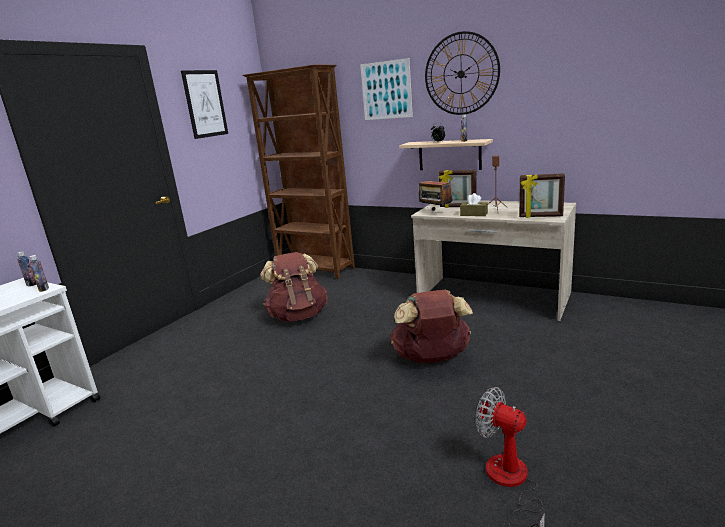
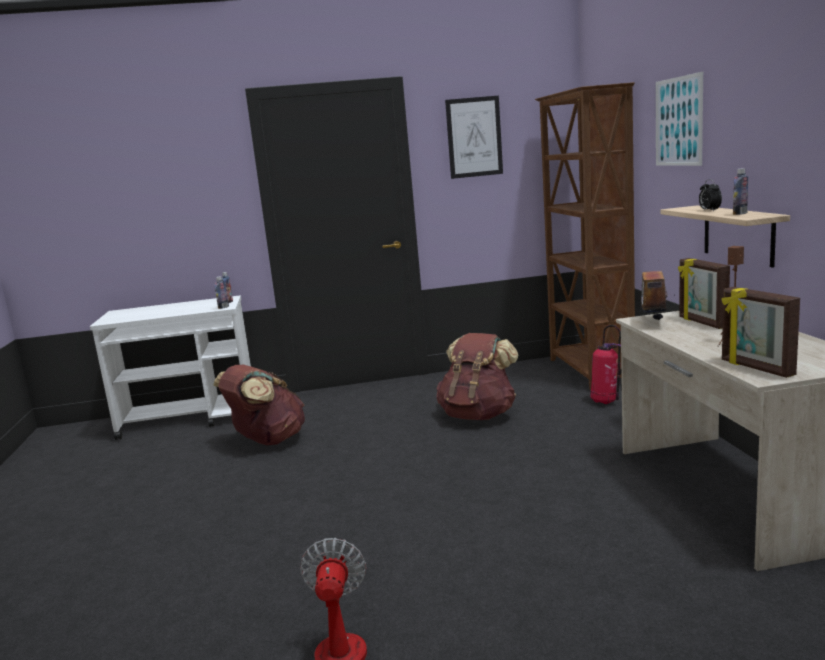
camera: 50 degrees right, 5 degrees down
(358, 281) = (606, 402): none -> fire extinguisher
(432, 359) = (501, 520): brown backpack -> brown backpack (267, 441)
(461, 74) = (757, 98): wall clock -> none
(474, 214) = (685, 338): brown tissue box -> none

